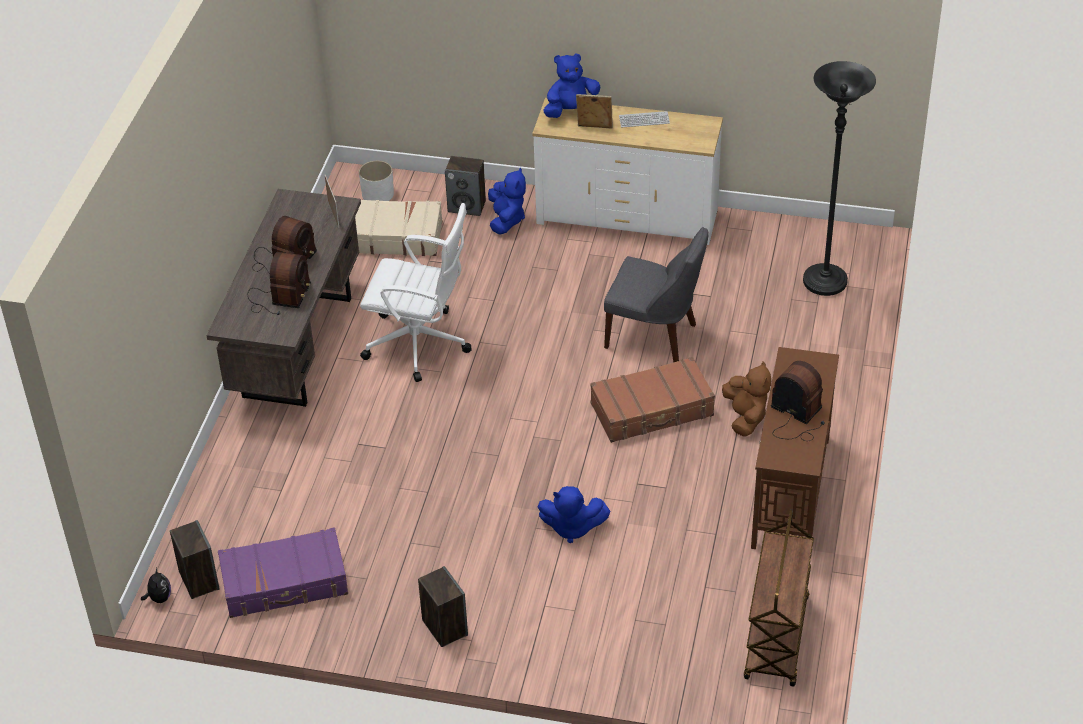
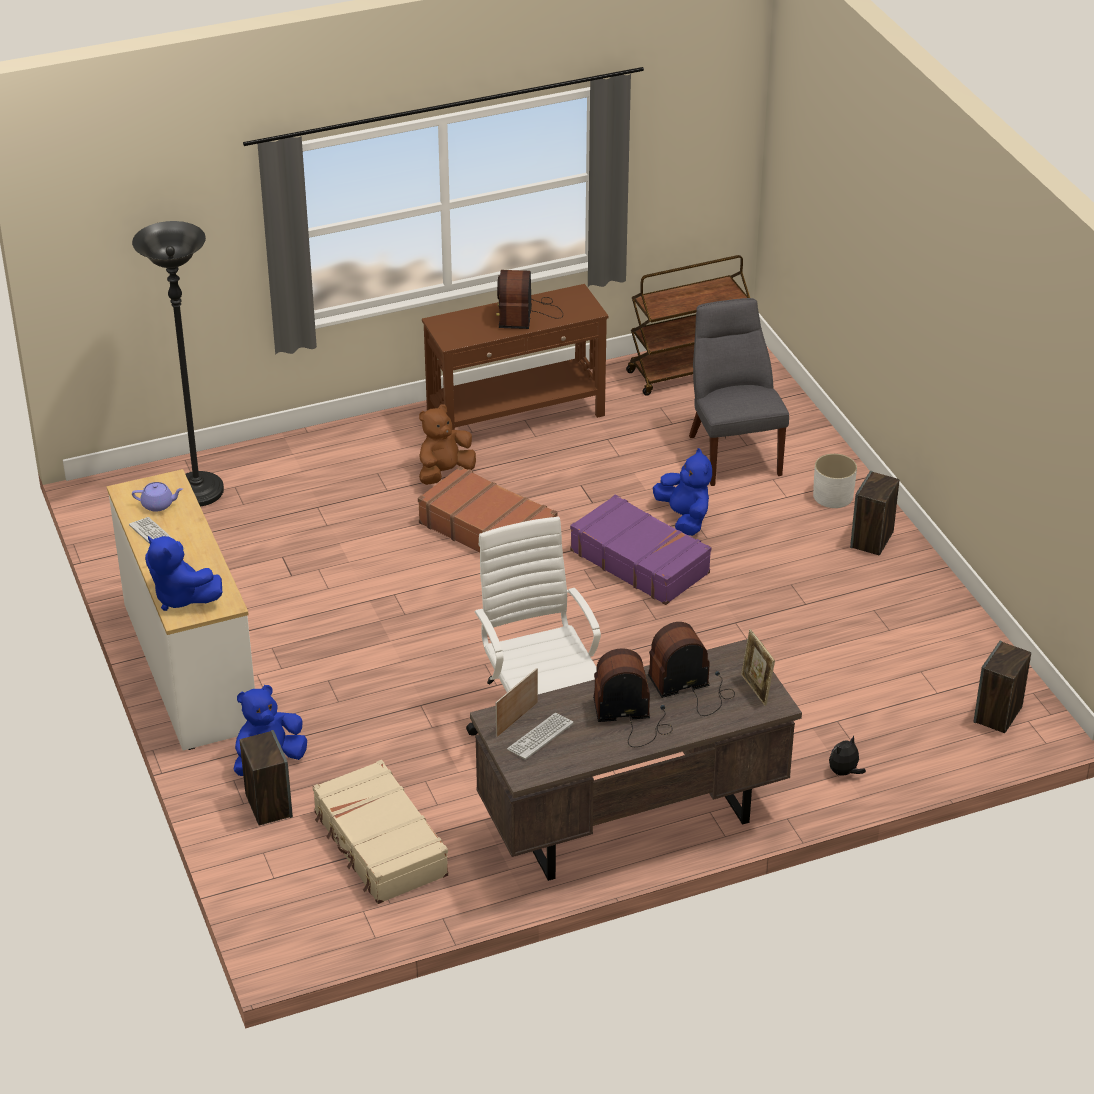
camera: 125 degrees left, 5 degrees down
(159, 598) = (1045, 729): plush toy -> plush toy (844, 772)
(285, 583) = (936, 657): purple suitcase -> purple suitcase (640, 561)
(309, 216) = (540, 737): none -> keyboard
(378, 194) = (305, 899): white planter -> white planter (833, 496)
(594, 128) = (201, 568): picture frame -> picture frame (756, 690)
(655, 336) = (379, 569): grey chair -> grey chair (732, 452)
(680, 131) = (158, 504): none -> purple teapot

